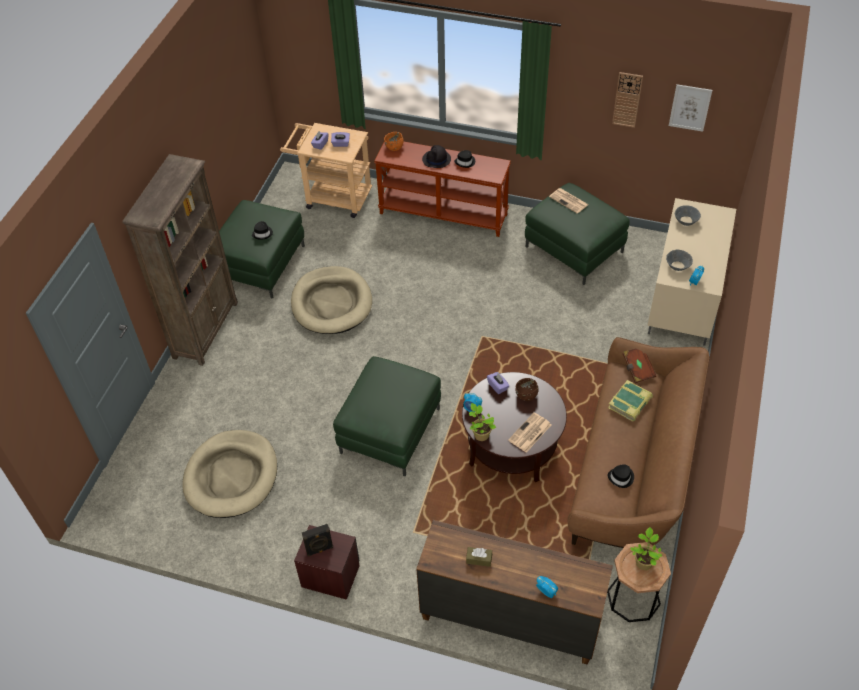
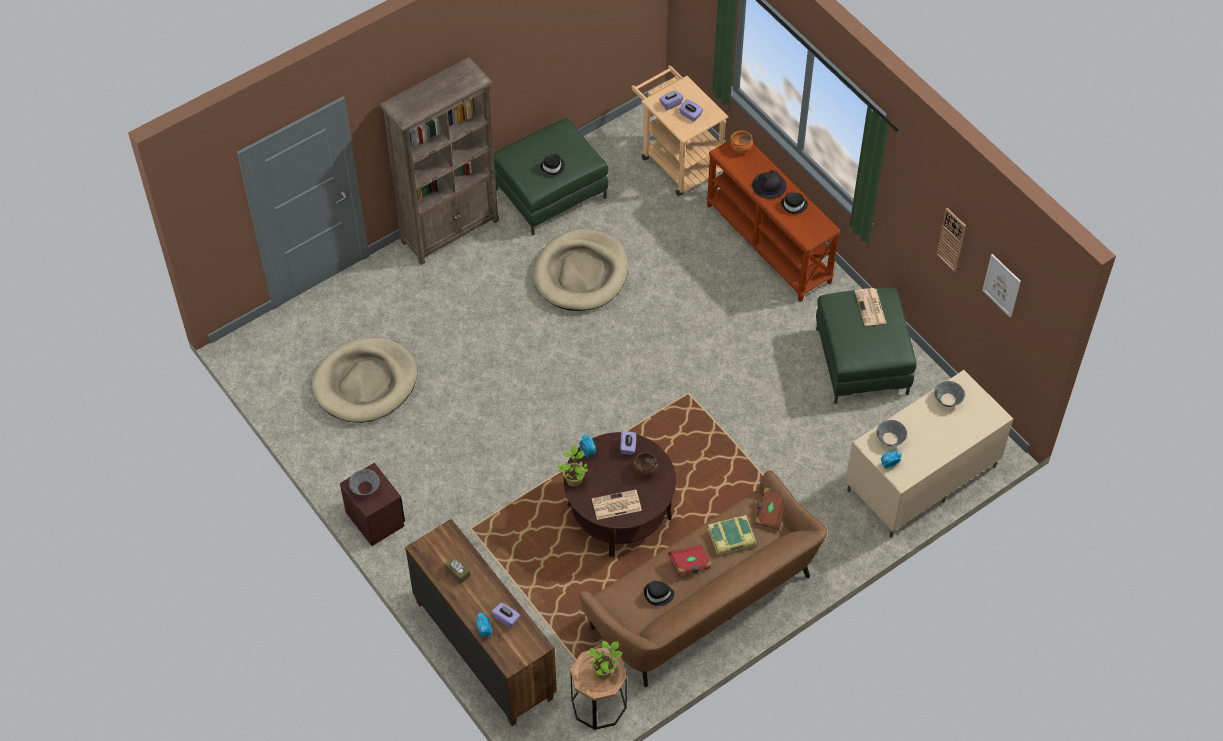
camera: 35 degrees right, 5 degrees up
(319, 550) = (365, 488): black speaker -> grey bowl
(390, 430) = (528, 429): green ottoman -> none
(553, 569) = (506, 618): none -> purple tissue box
(621, 441) = (690, 564): none -> red book

